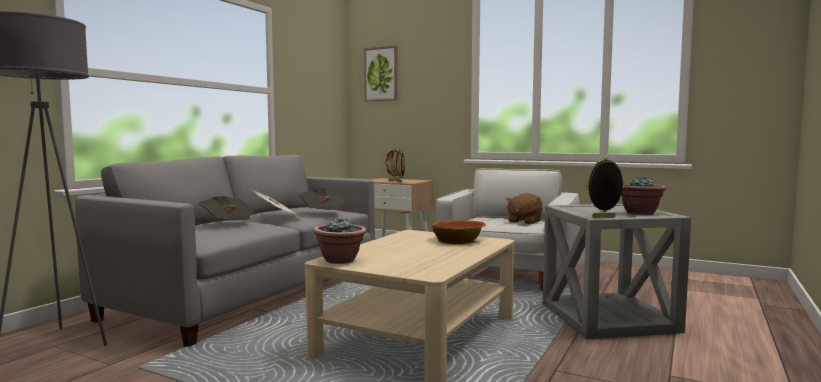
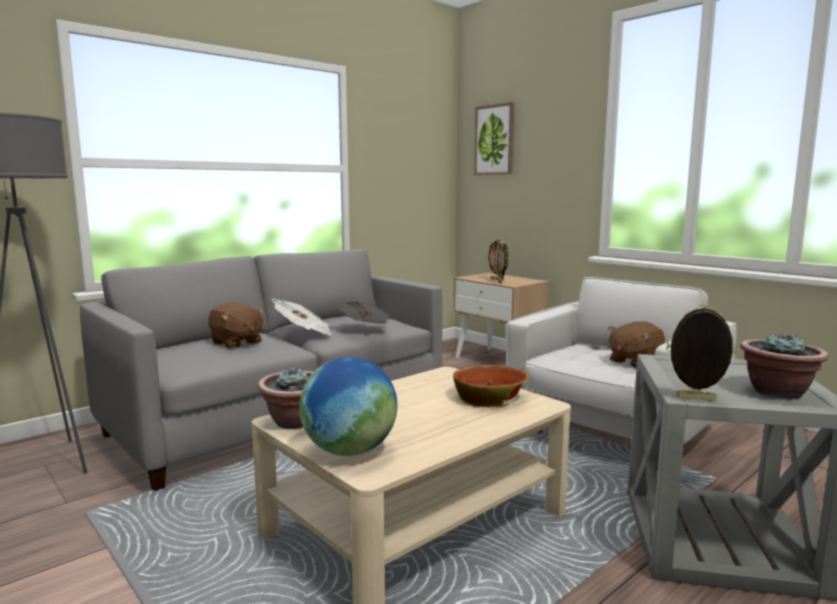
camera: 20 degrees right, 5 degrees up
(230, 224) = (236, 343): newspaper -> brown plush toy
(402, 268) = (350, 451): none -> globe

